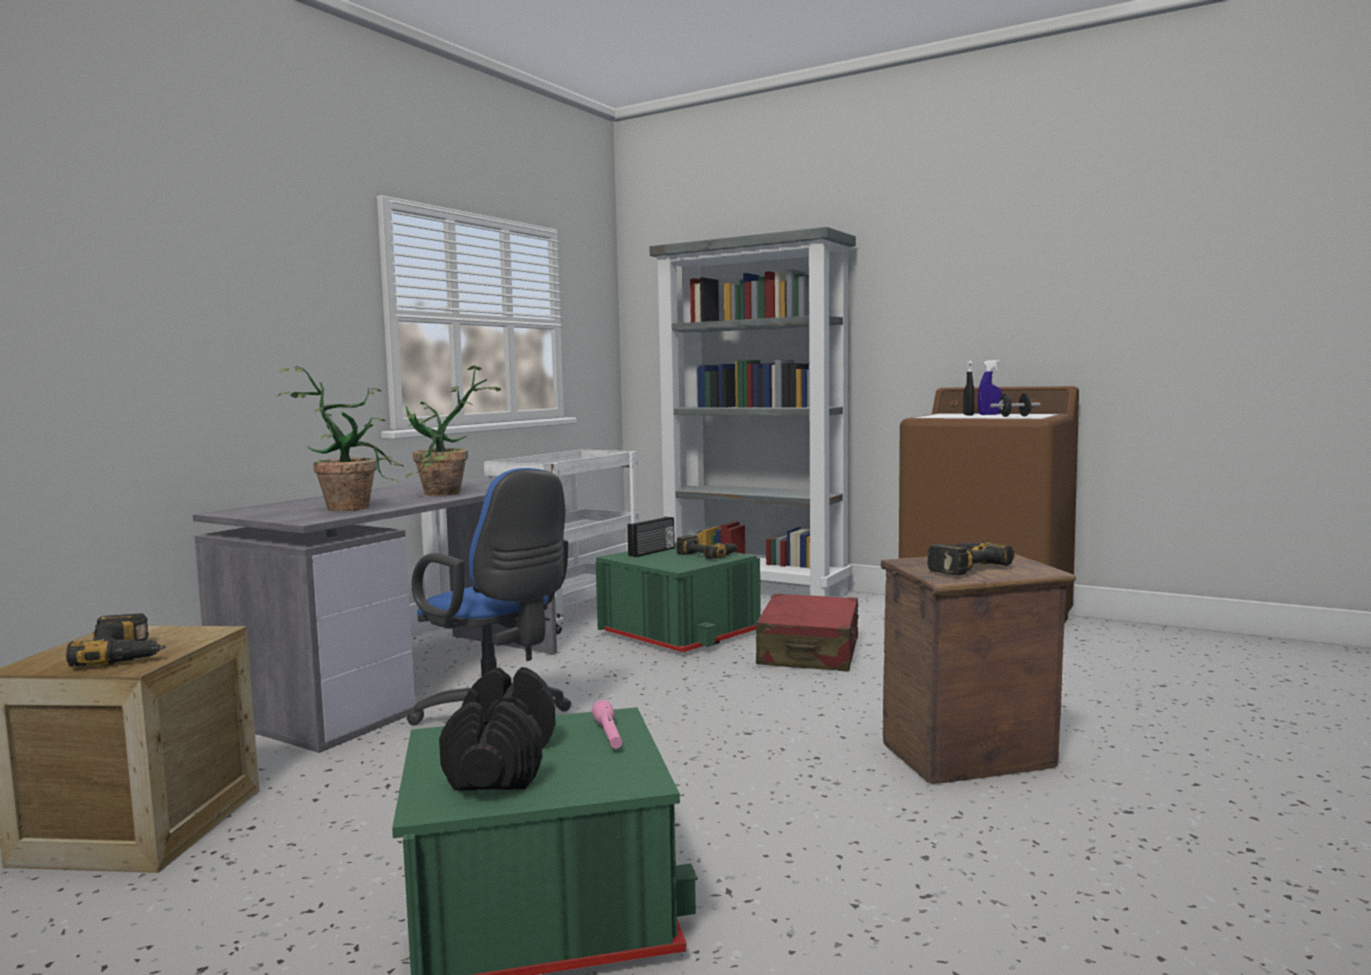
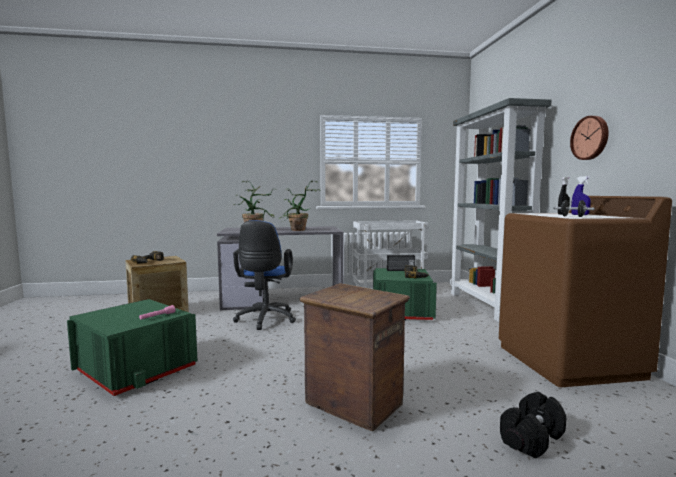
camera: 50 degrees right, 0 degrees up
(501, 763) = (124, 313): black dumbbell -> black dumbbell (531, 438)
(809, 652) = (428, 337): red suitcase -> none
(932, 303) = (590, 138): none -> wall clock
(960, 566) = (345, 293): power drill -> none

